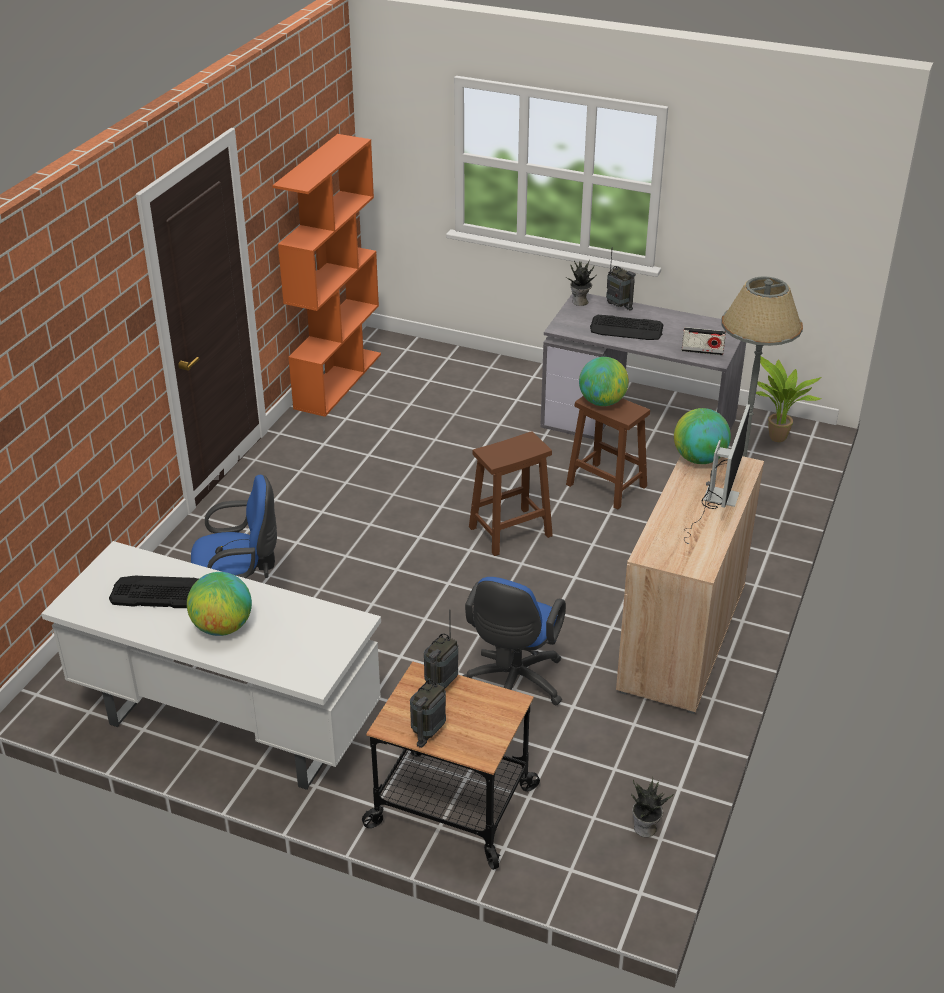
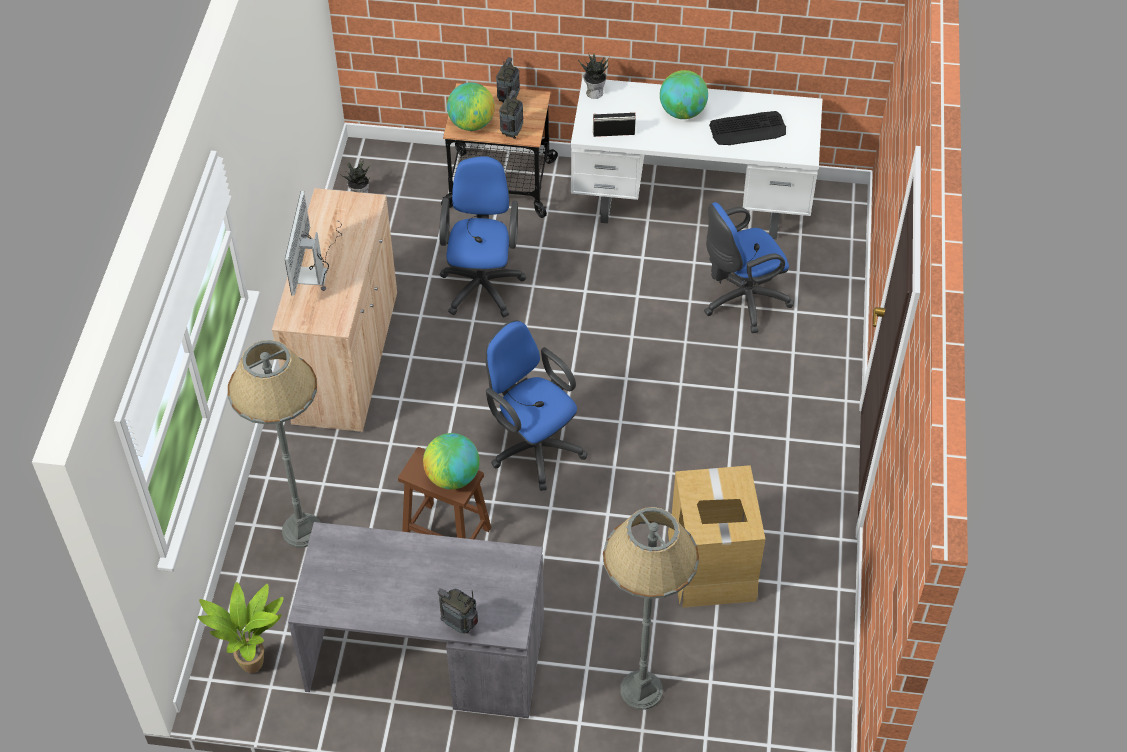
camera: 165 degrees right, 15 degrees up
(338, 380) = (825, 653): orange bookcase -> none
(392, 435) = (711, 565): none -> cardboard box
(482, 384) = (640, 690): none -> grey floor lamp
(509, 532) = (533, 447): brown stool -> blue office chair
(580, 302) = (511, 621): potted plant -> potted plant (594, 92)
(626, 329) = (441, 575): keyboard -> none
(699, 459) = (334, 318): globe -> globe (471, 124)
(702, 351) = (344, 549): radio -> radio (613, 133)

